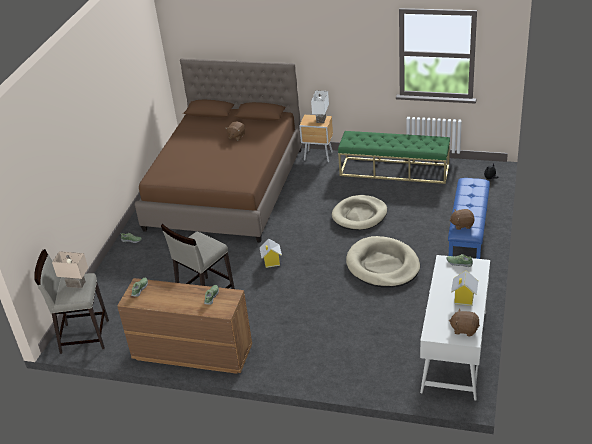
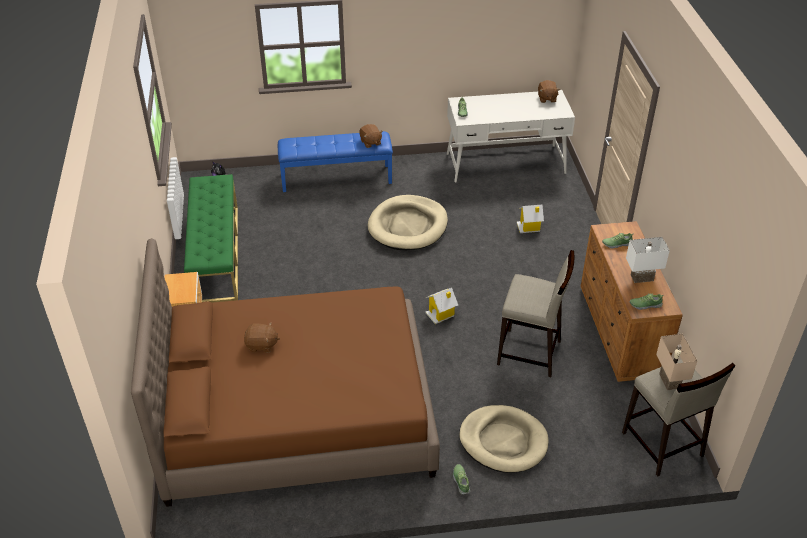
camera: 115 degrees left, 5 degrees up
(322, 120) = (177, 281): white table lamp -> white table lamp (642, 277)
(359, 215) = (322, 262): beige dog bed -> beige dog bed (503, 441)
(463, 298) = (509, 103): toy house -> toy house (529, 227)

